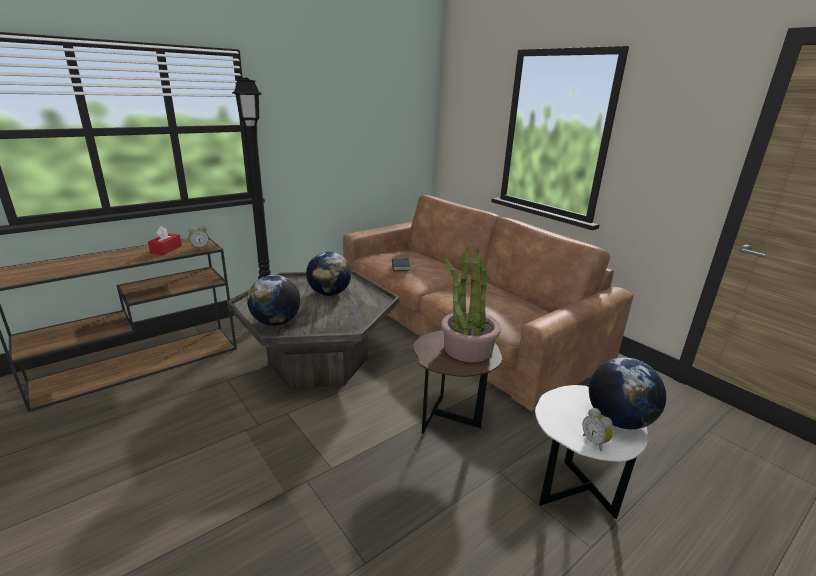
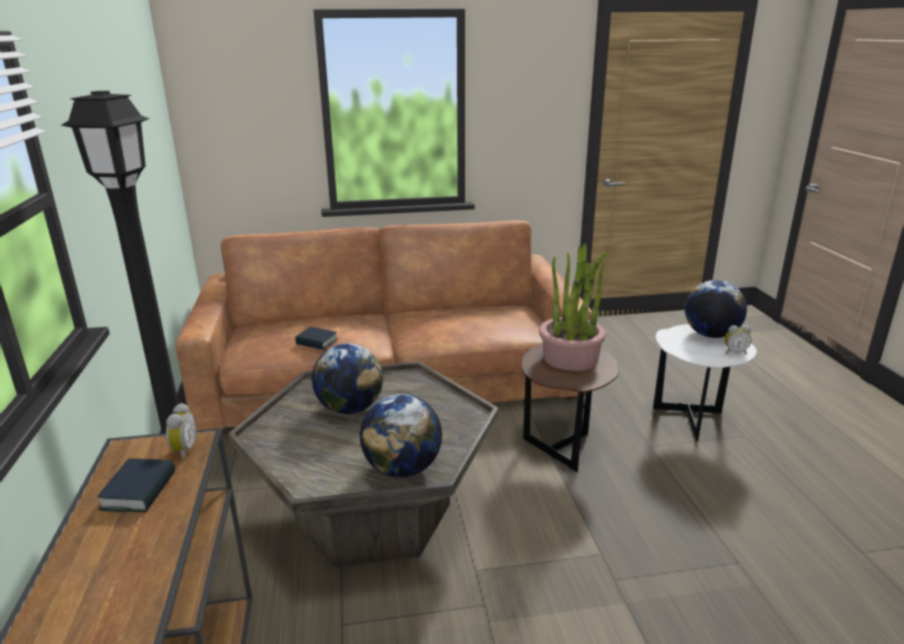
camera: 60 degrees left, 0 degrees up
(166, 249) = (139, 491): red tissue box -> book

